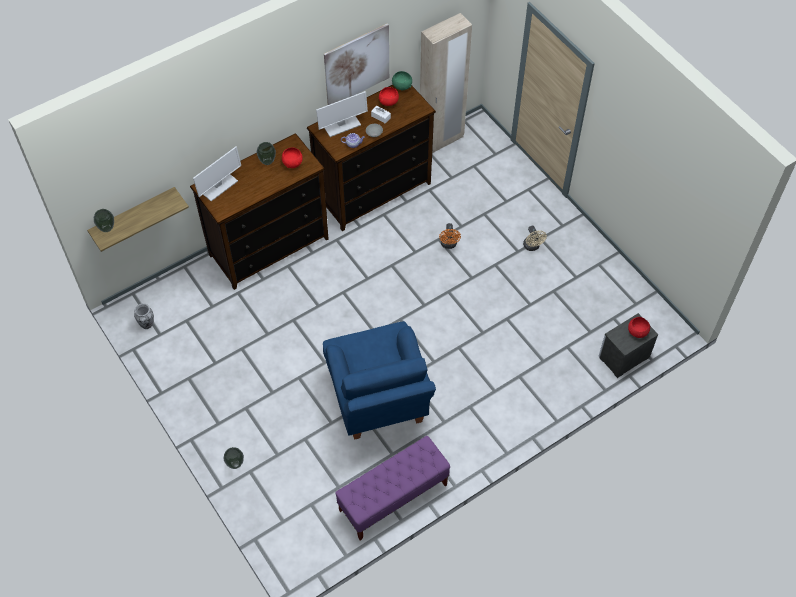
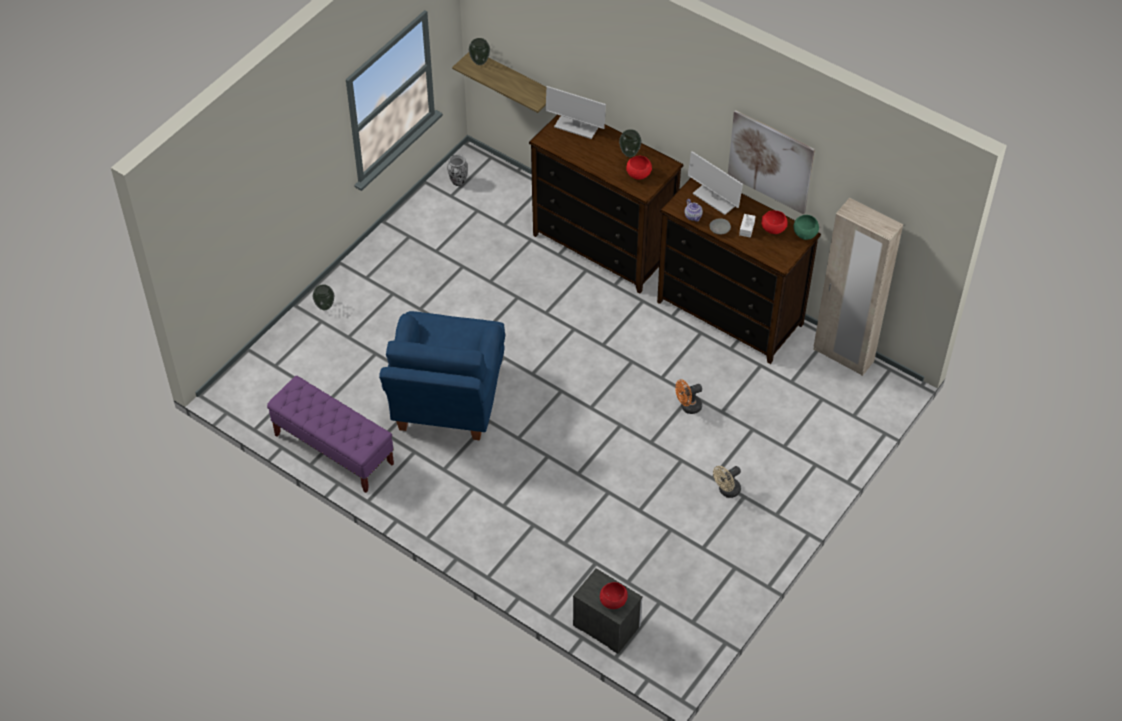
camera: 70 degrees right, 5 degrees down
(378, 400) = (447, 402): blue armchair -> blue armchair turned 45 degrees counterclockwise

